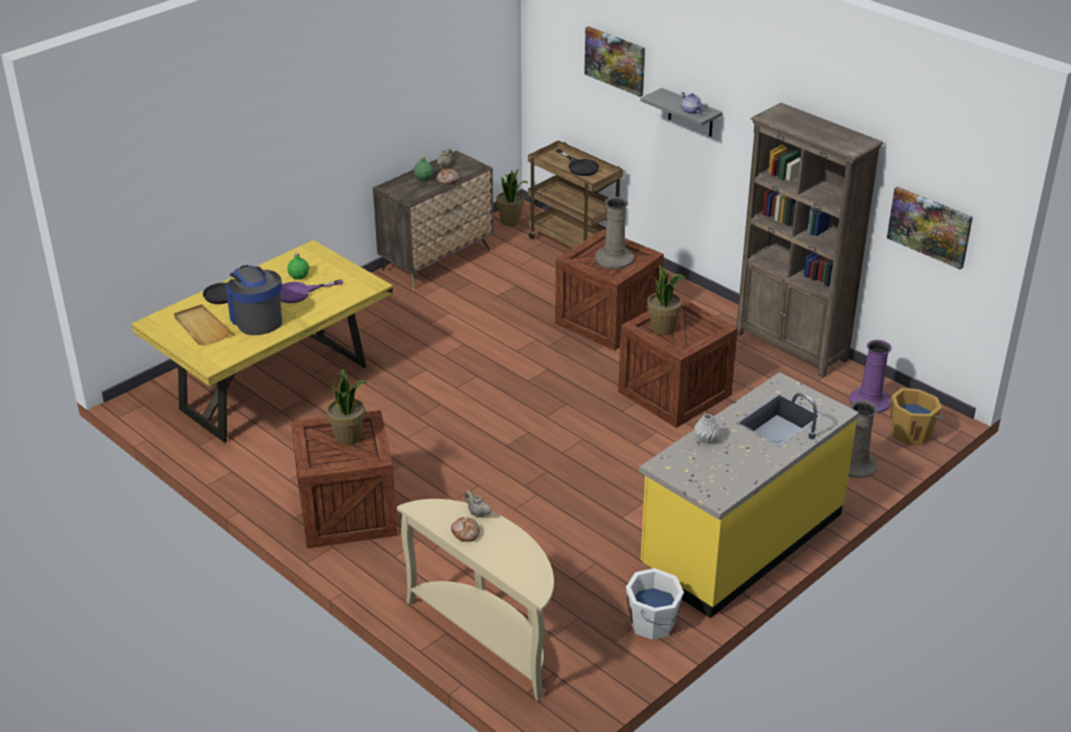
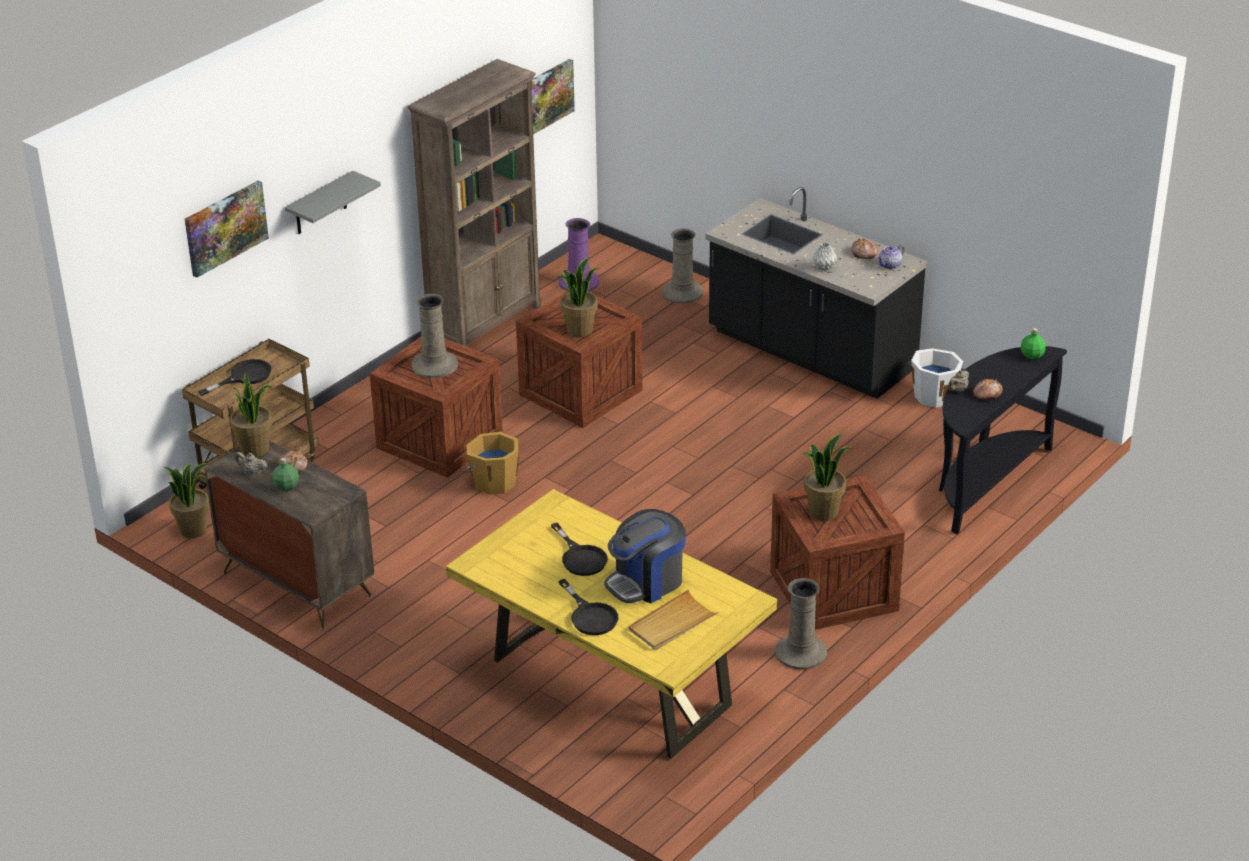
camera: 95 degrees left, 0 degrees up
(273, 485) = (800, 652): none -> beige vase
(298, 276) = (541, 564): green bottle -> green bottle (1032, 355)
(299, 293) = (580, 557): purple frying pan -> black frying pan
(473, 166) = (255, 449): none -> potted plant
(489, 637) = (984, 482): beige console table -> black console table
(691, 111) = (352, 188): teapot -> teapot (890, 265)
(736, 470) = (863, 253): none -> bread
(741, 541) = (810, 352): yellow counter -> black counter
(911, 433) = (627, 263): orange bucket -> orange bucket (494, 481)

